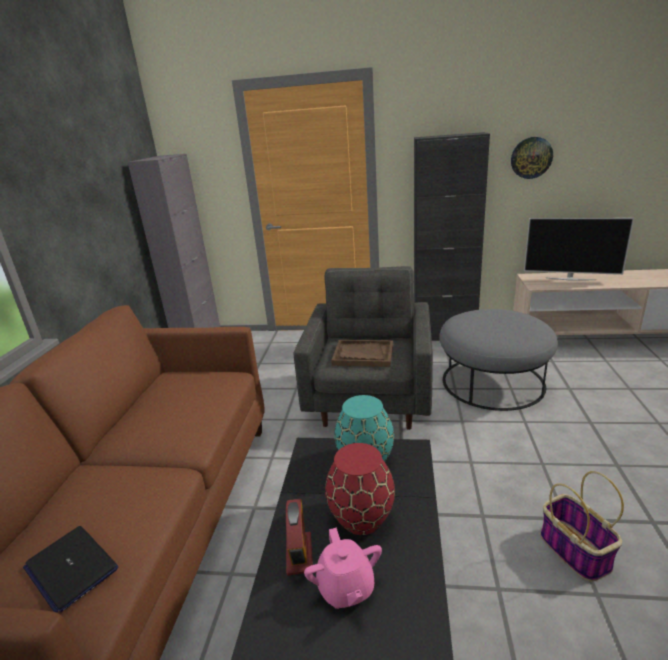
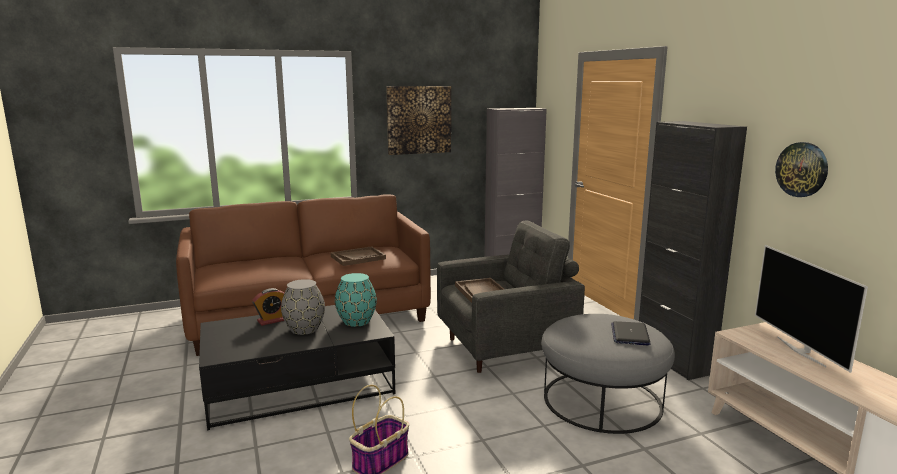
camera: 60 degrees right, 10 degrees down
(69, 190) = (419, 120): none -> picture
(71, 568) = (231, 271): laptop -> laptop (630, 334)
(188, 405) = (358, 257): none -> brown tray
(346, 588) = (254, 334): pink teapot -> none
(360, 518) = (304, 329): red vase -> grey vase

